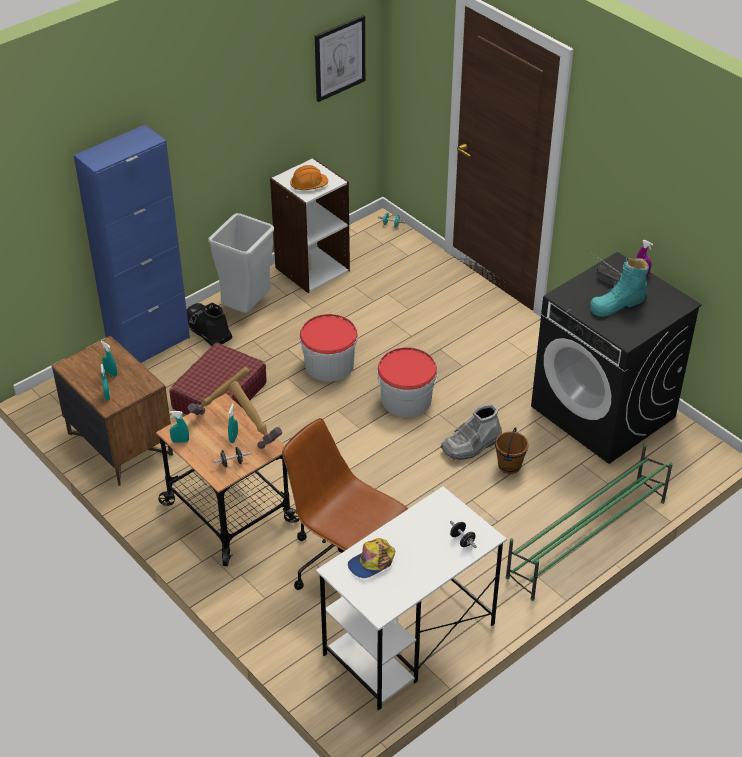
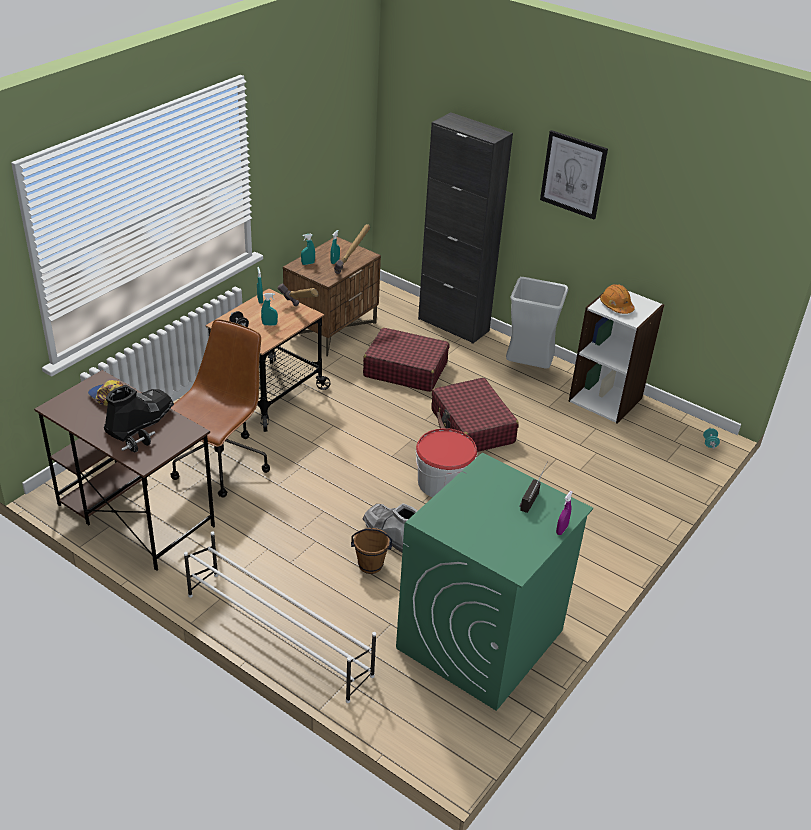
camera: 75 degrees right, 5 degrees down
(149, 345) = (453, 325): blue cabinet -> black cabinet
(207, 330) = (487, 351): black boot -> black boot (139, 420)
(257, 433) = (277, 335): hammer -> hammer (352, 270)
(329, 364) = (472, 427): bucket -> red suitcase
(339, 58) = (730, 228): picture -> picture (573, 174)
(408, 640) = (134, 514): white desk -> brown desk
(586, 539) = (278, 634): green shoe rack -> white shoe rack
(604, 412) = (480, 640): black washing machine -> green washing machine
(617, 304) = (490, 510): turquoise boot -> none

